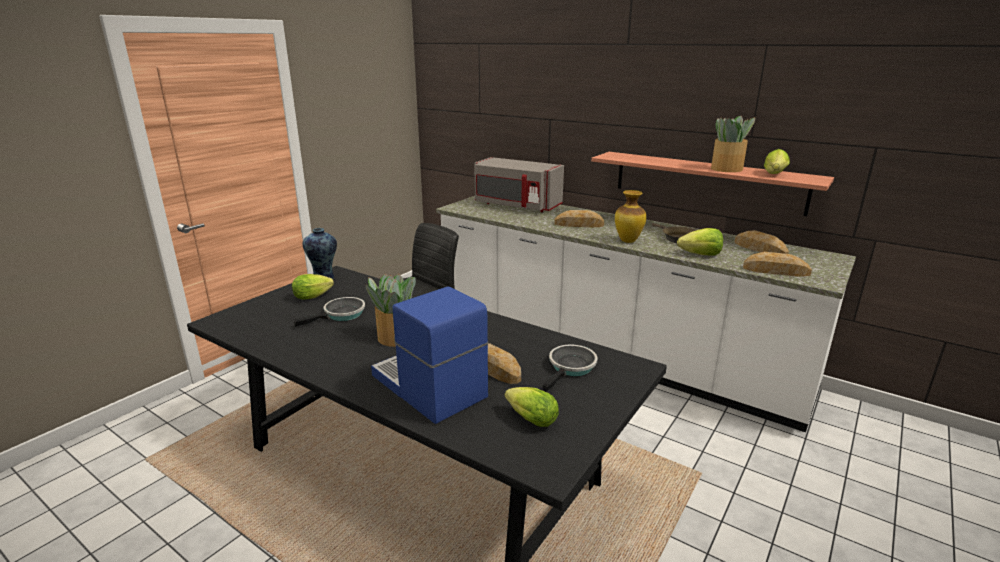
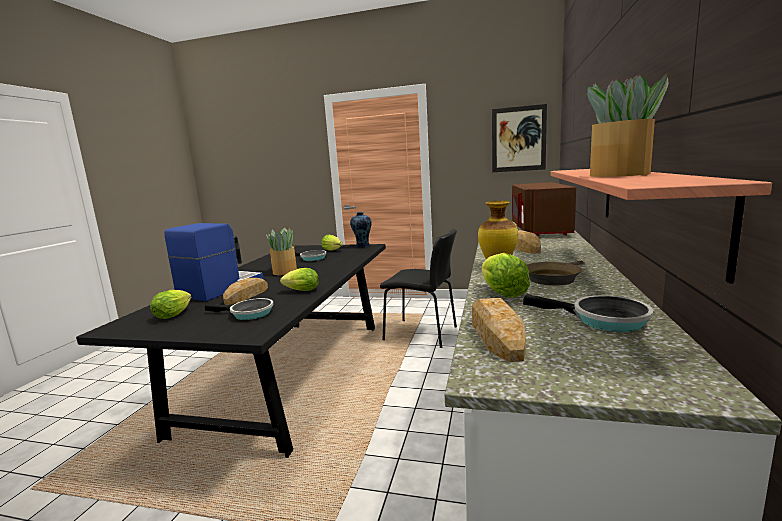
camera: 70 degrees right, 10 degrees down
(386, 103) = (518, 139): none -> picture
(516, 205) = (539, 229): grey microwave -> brown microwave
(759, 249) = (603, 320): bread -> frying pan
(774, 175) = (644, 178): lettuce -> lettuce (300, 291)

